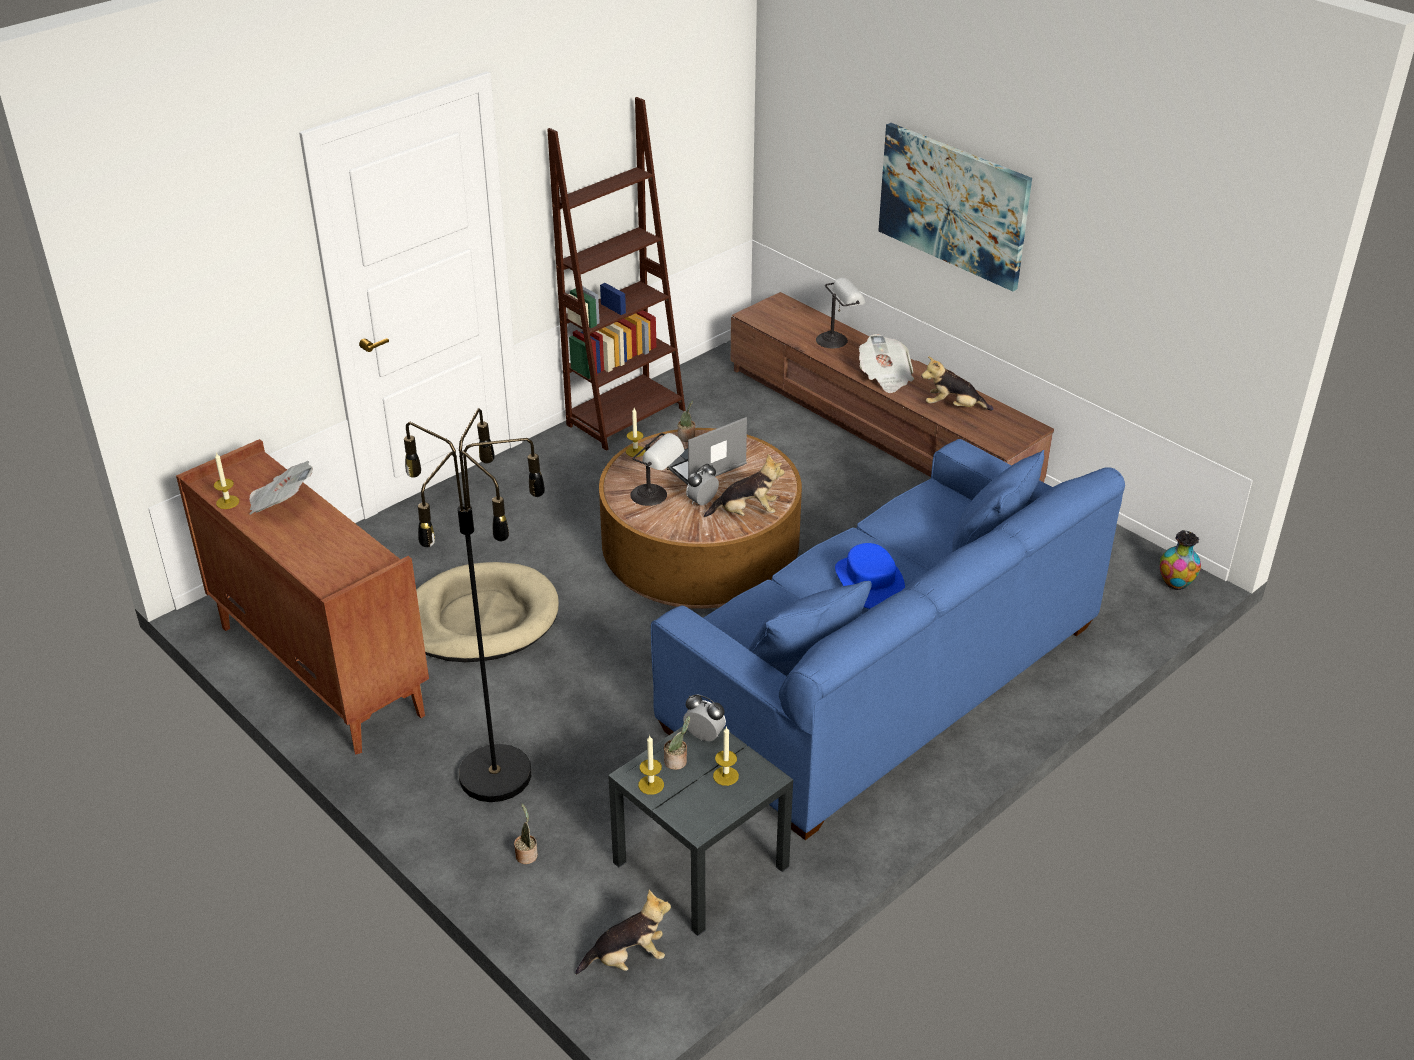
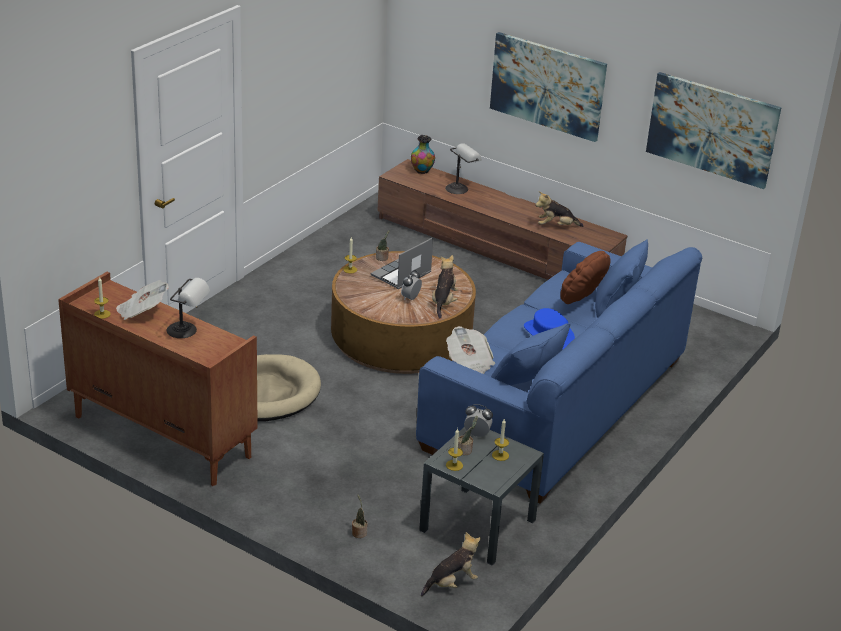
camera: 15 degrees left, 5 degrees down
(497, 775) = (318, 488): floor lamp -> none
(625, 417) = (313, 254): brown bookcase -> none
(656, 496) = (377, 297): table lamp -> table lamp (188, 331)
(746, 513) = (443, 302): plush toy -> plush toy turned 60 degrees counterclockwise
(885, 377) = (503, 210): newspaper -> newspaper (469, 363)
(939, 532) = (582, 301): none -> brown pillow
(1175, 287) = (712, 129): none -> picture
(1175, 584) = (724, 330): vase -> vase (422, 171)

